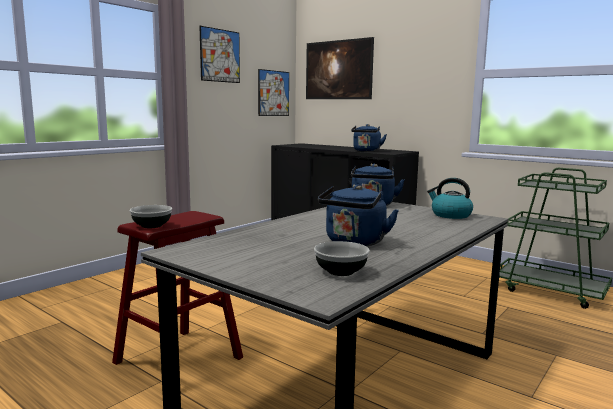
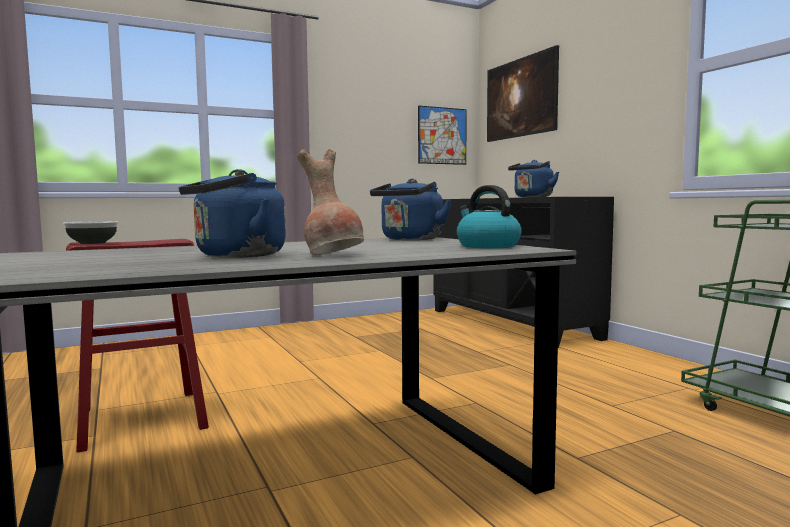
camera: 25 degrees right, 5 degrees down
(220, 55) = (361, 90): picture -> none
(341, 272) = (100, 269): bowl -> none
(409, 236) = (333, 255): none -> brown vase

